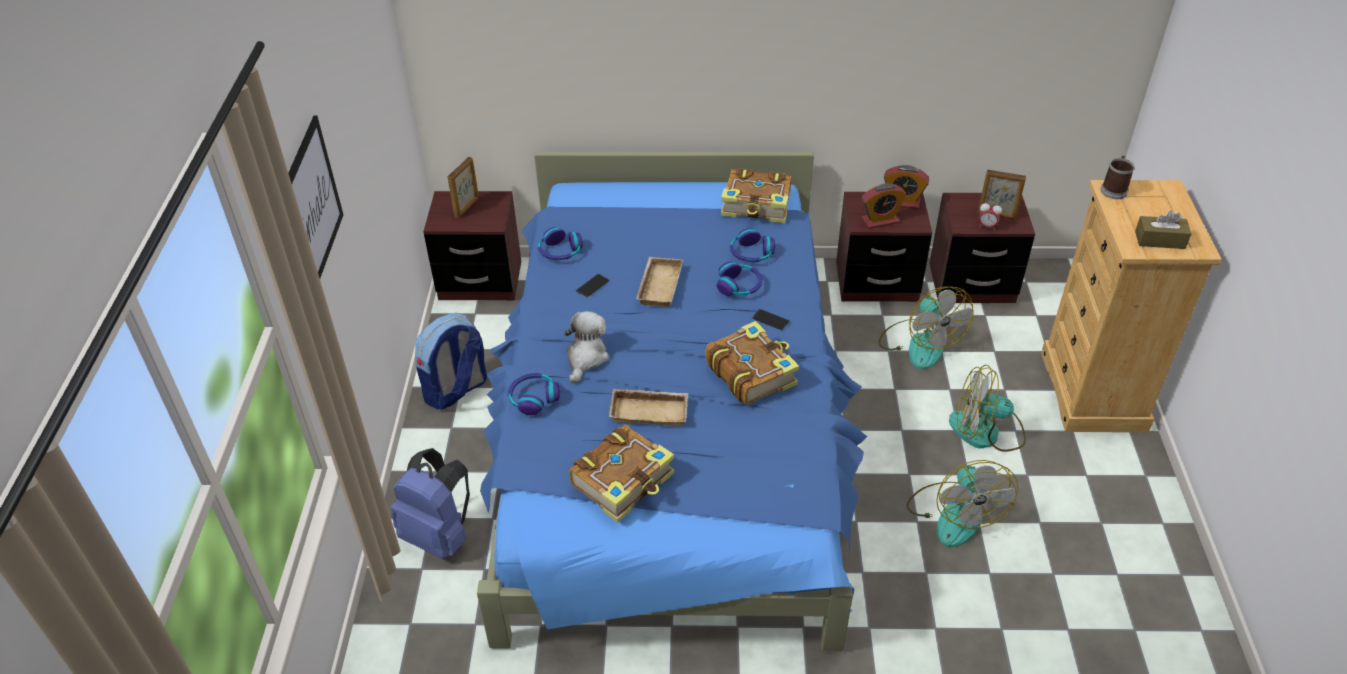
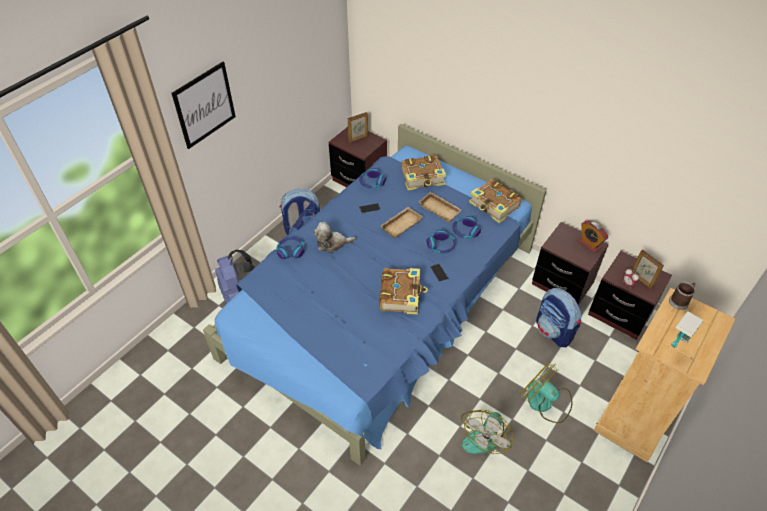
camera: 35 degrees right, 5 degrees up
(586, 358) = (332, 243): plush toy -> plush toy turned 150 degrees counterclockwise
(624, 481) = (291, 314): book -> book (423, 178)
(650, 410) = (335, 287): beige tray -> beige tray (440, 209)
(880, 220) = (565, 248): alarm clock -> none
(919, 343) = (554, 331): fan -> backpack
(1160, 240) = (675, 348): brown tissue box -> table lamp

